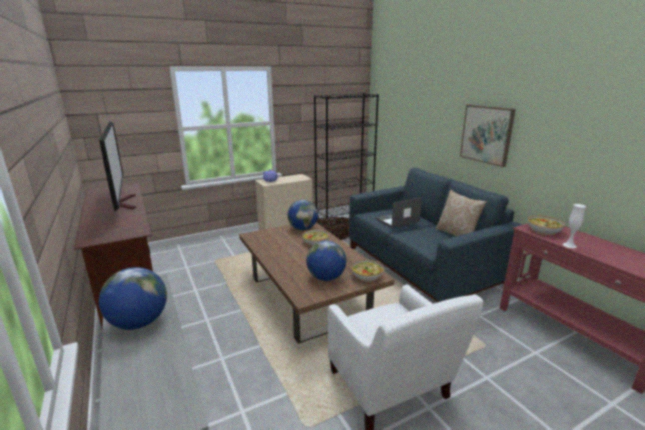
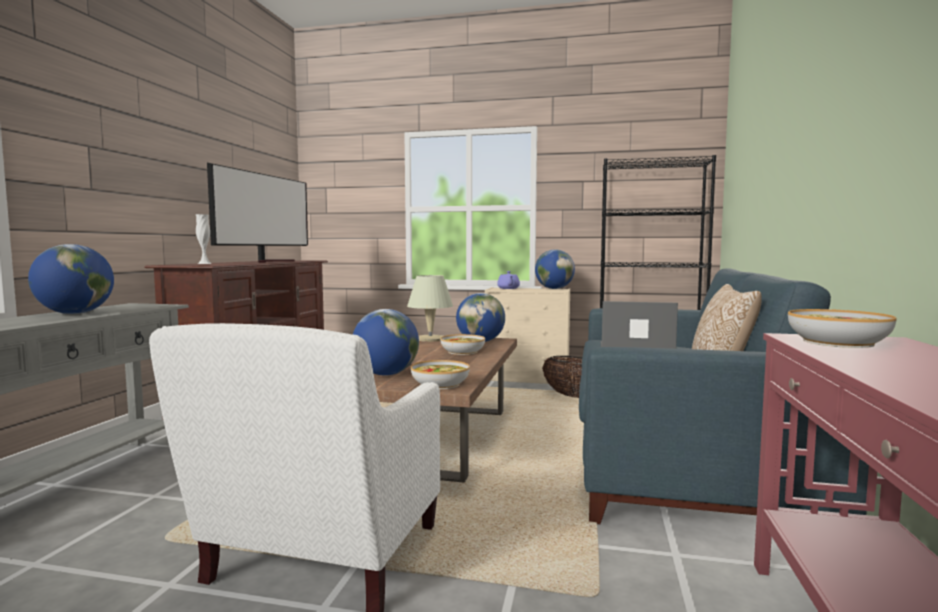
camera: 40 degrees right, 15 degrees down
(271, 234) = (430, 339): none -> beige table lamp
(297, 176) = (554, 289): none -> globe
(486, 134) = (829, 164): picture -> none
(569, 245) = (840, 358): white vase -> white vase (204, 263)

